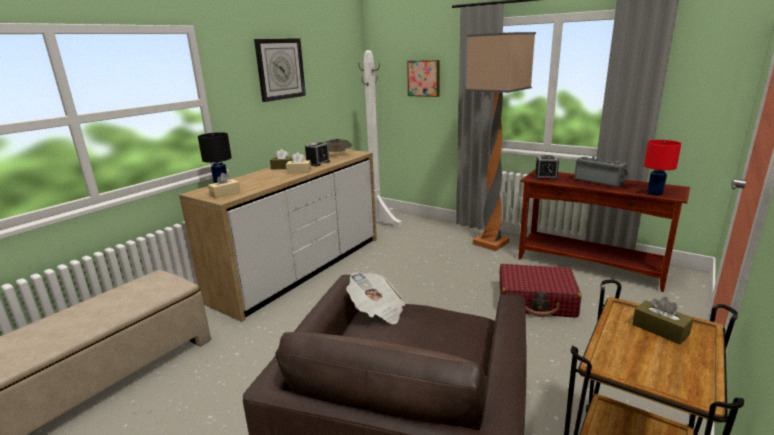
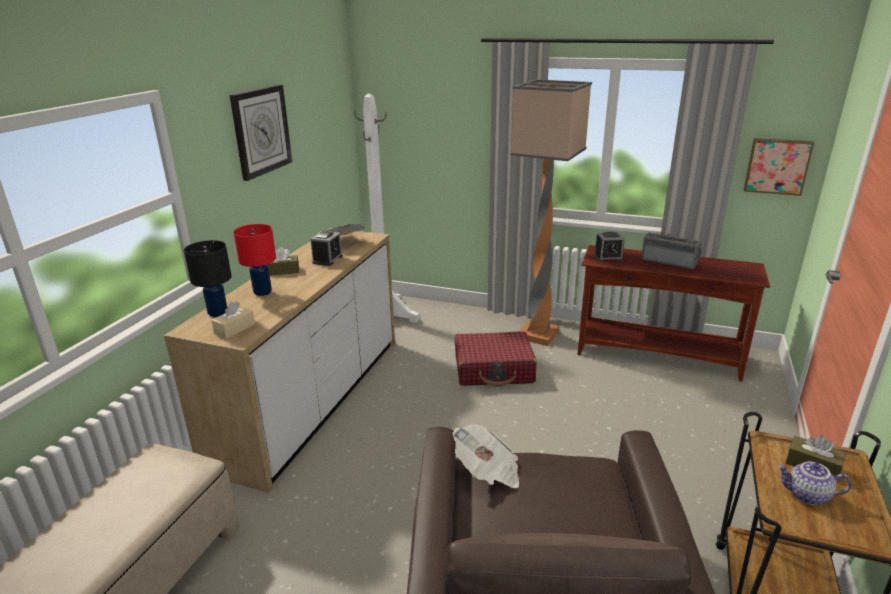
camera: 15 degrees left, 5 degrees up
(299, 171) = (312, 277): beige tissue box -> none
(424, 78) = (439, 127): picture -> picture (777, 166)
(536, 300) = (617, 410): red suitcase -> red suitcase (494, 369)
(641, 351) = (807, 496): none -> teapot
(655, 193) = (735, 276): red table lamp -> red table lamp (263, 292)

